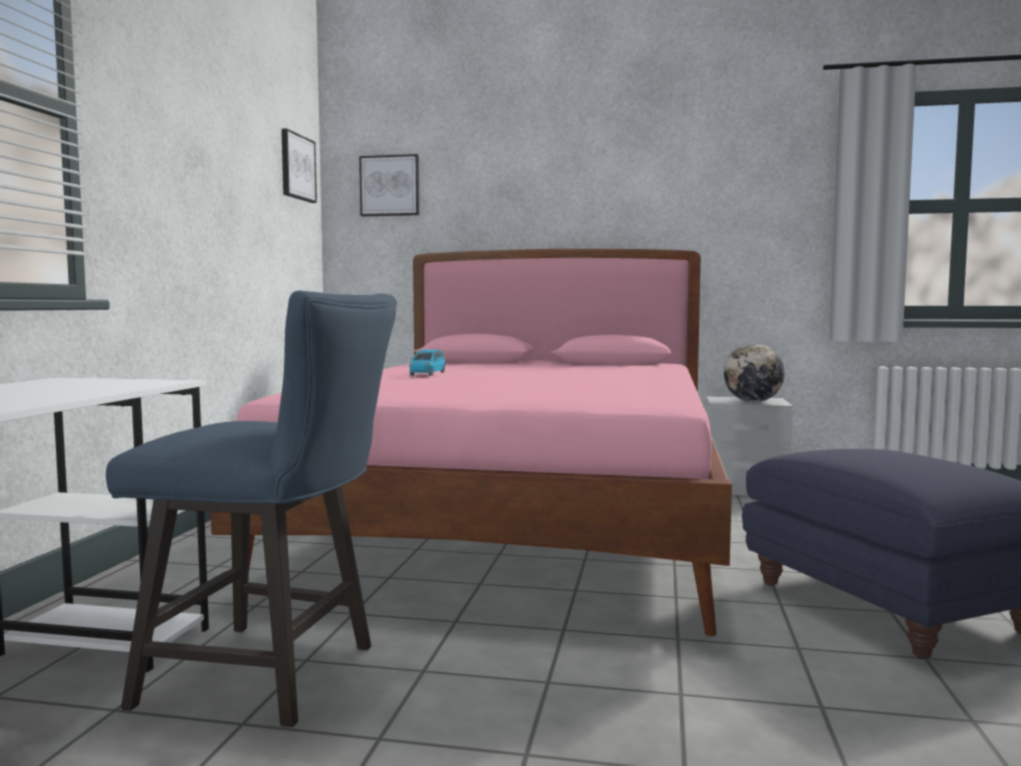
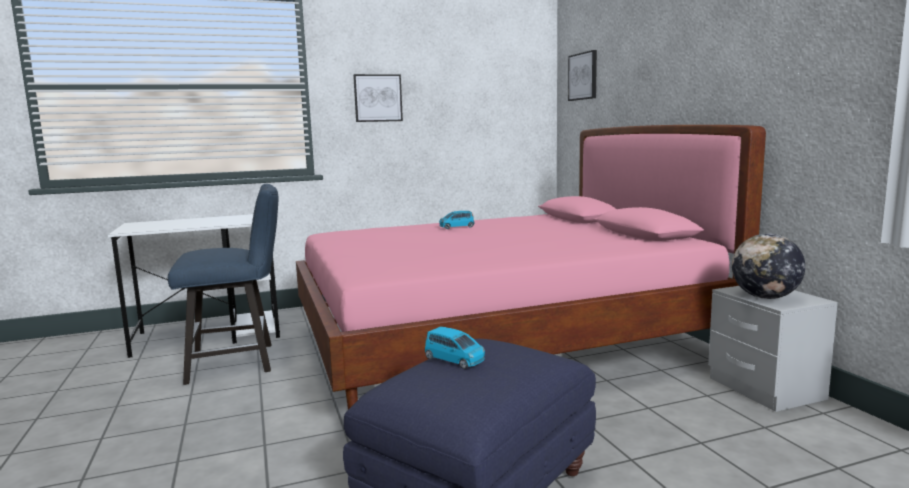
camera: 60 degrees right, 5 degrees up
(275, 676) = (239, 361): blue chair -> blue chair turned 90 degrees counterclockwise
(297, 167) = (520, 73): picture -> picture (378, 98)
(872, 460) = (454, 360): none -> blue toy car

